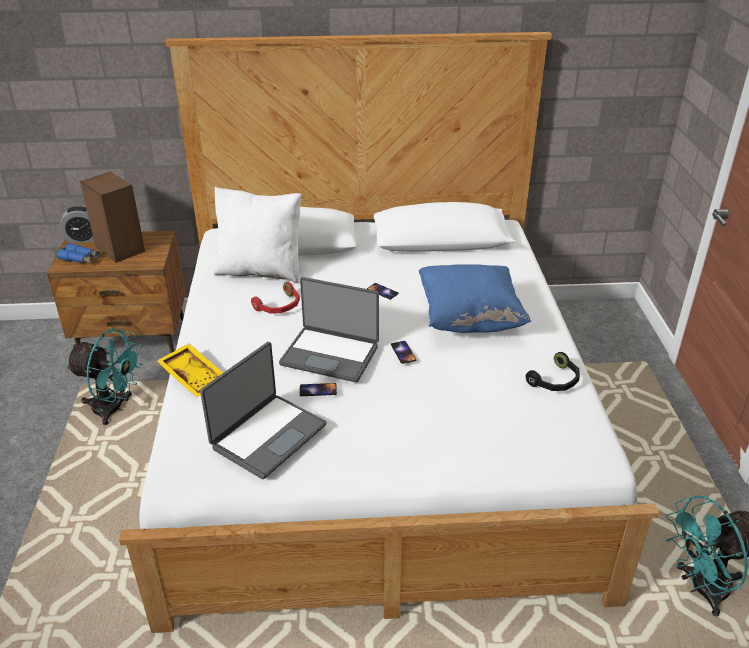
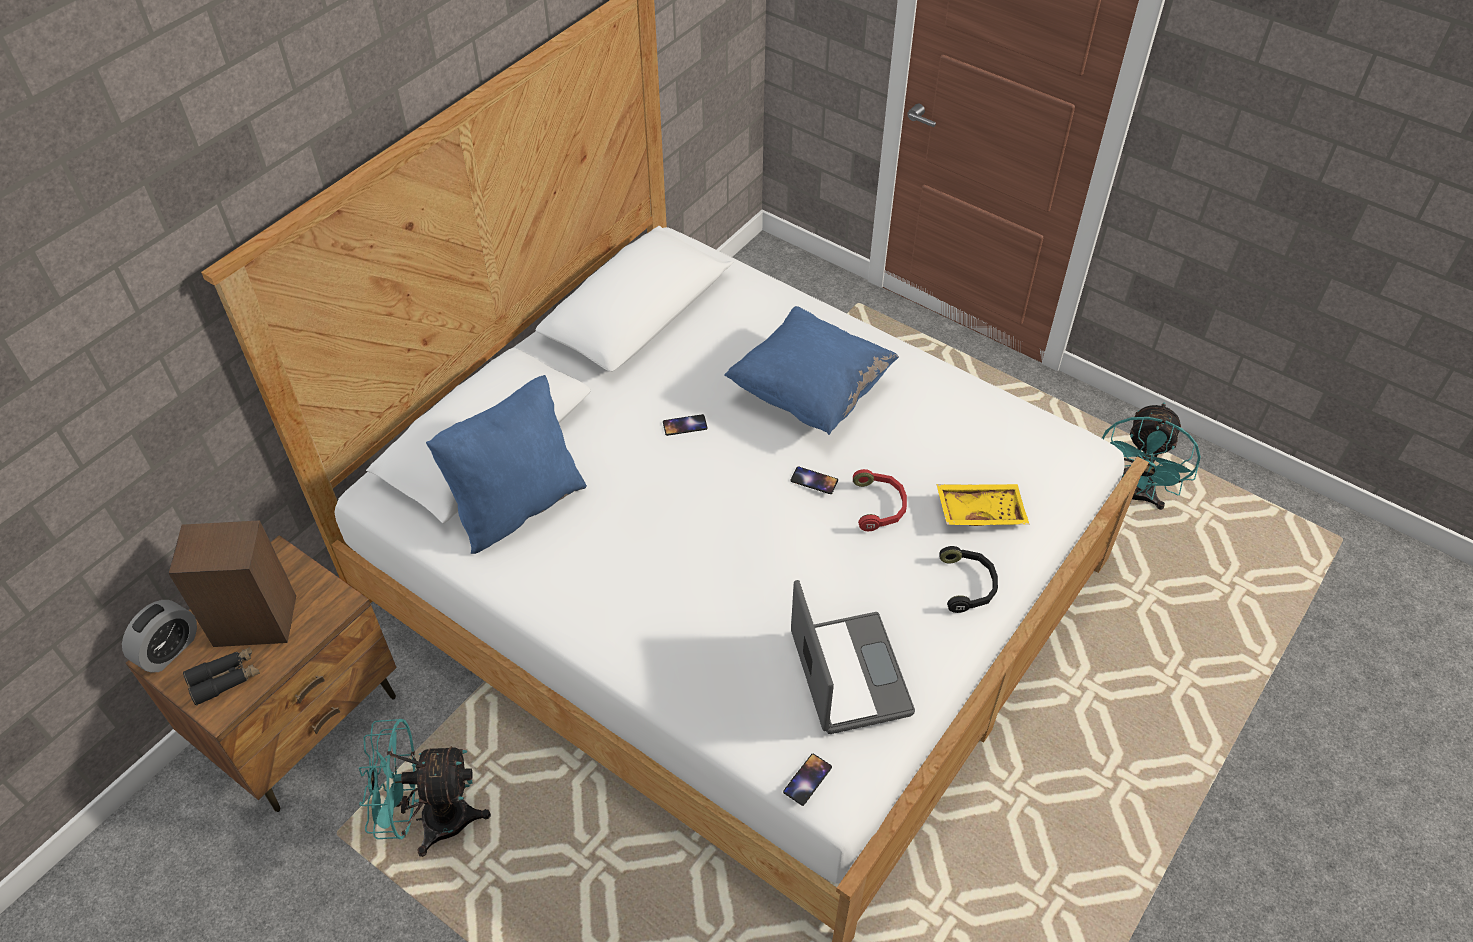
camera: 50 degrees left, 15 degrees up
(80, 259) = (225, 679): blue binoculars -> black binoculars
(114, 409) = (431, 819): turquoise fan -> turquoise fan turned 150 degrees counterclockwise
(195, 376) = (675, 685): yellow tray -> yellow tray (980, 510)
(260, 270) = (517, 504): white pillow -> blue pillow
(279, 306) = (617, 531): red headphones -> red headphones (879, 506)
(318, 390) = (812, 588): phone -> phone (807, 779)
(330, 354) = (760, 541): laptop -> none
(555, 381) = (965, 402): black headphones -> black headphones (968, 585)

